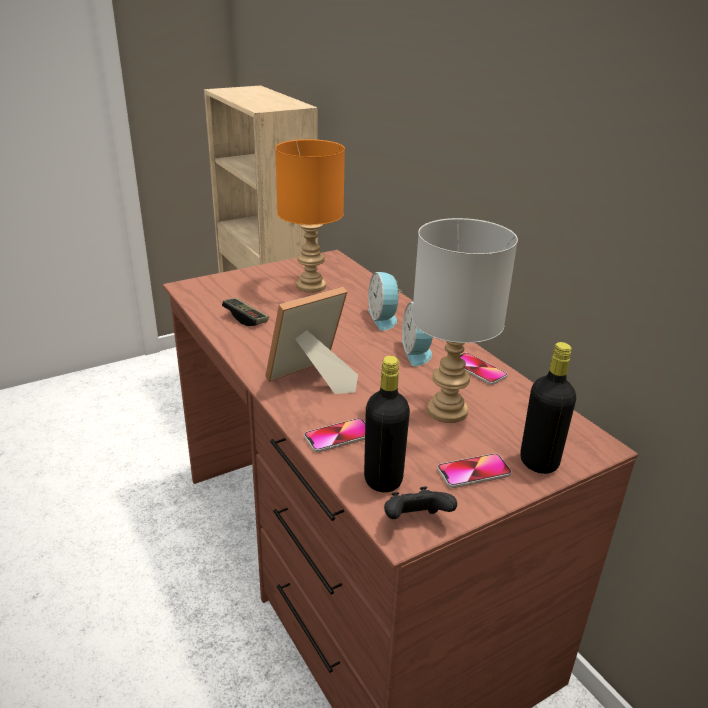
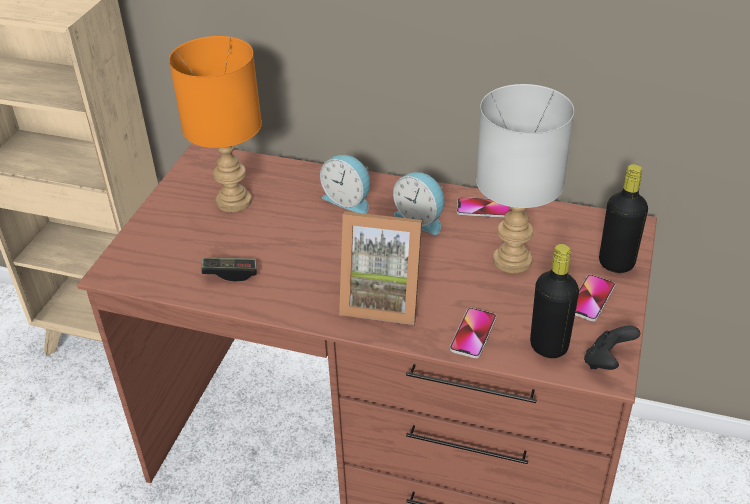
camera: 40 degrees left, 10 degrees up
(311, 381) = (382, 299): picture frame -> picture frame turned 90 degrees counterclockwise

